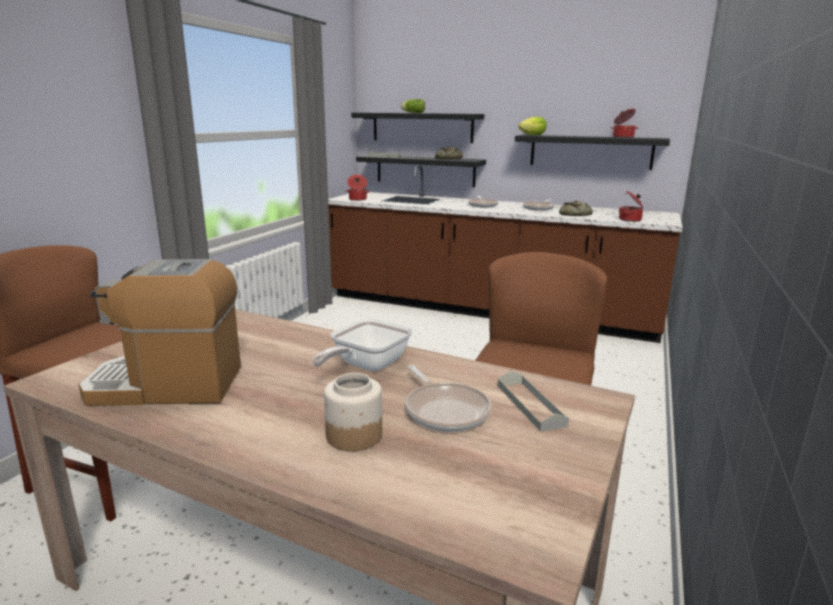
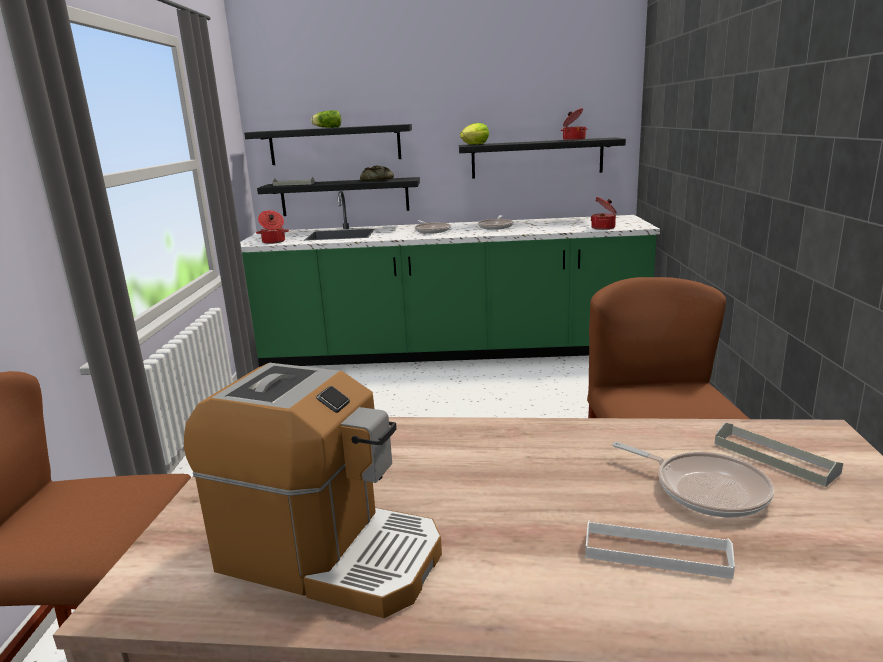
camera: 20 degrees left, 0 degrees up
(167, 385) = (329, 555): coffee machine -> coffee machine turned 135 degrees counterclockwise
(353, 435) = (656, 554): jar -> white tray
(366, 366) = (546, 456): frying pan -> none
(487, 310) = (449, 351): brown counter -> green counter
(574, 214) = (542, 229): bread -> none

